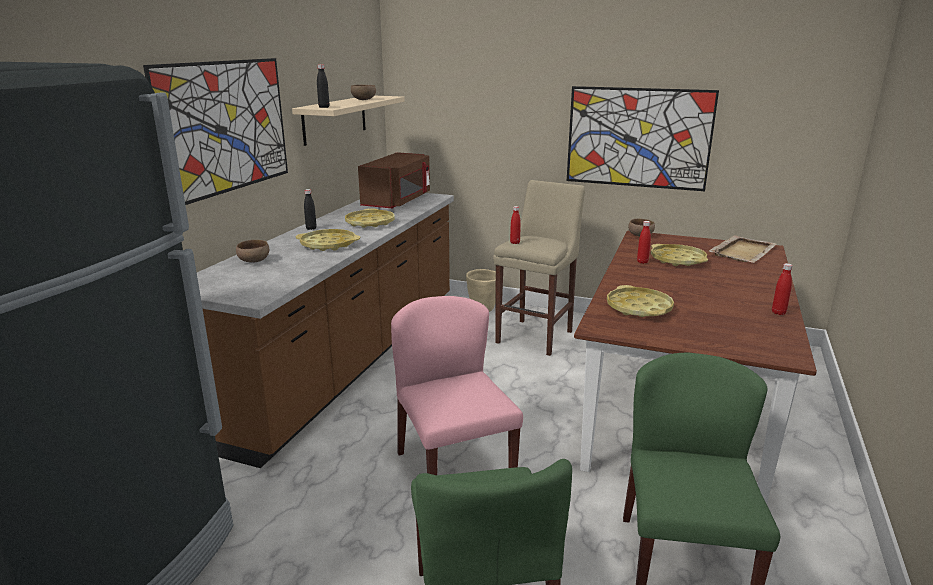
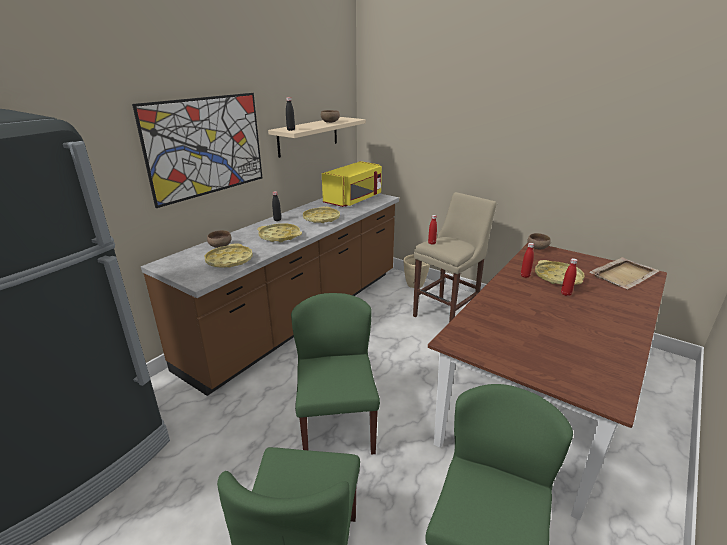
camera: 15 degrees right, 5 degrees up
(398, 201) = (354, 199): brown microwave -> yellow microwave
(453, 471) = (336, 425): pink chair -> green chair
(638, 138) = (549, 164): picture -> none
(639, 308) = (497, 325): yellow tray -> yellow tray (229, 260)
(778, 312) = (625, 349): red bottle -> red bottle (566, 294)

